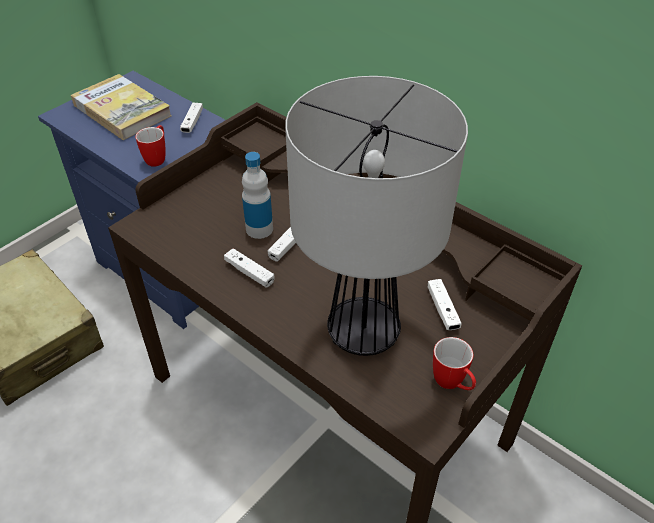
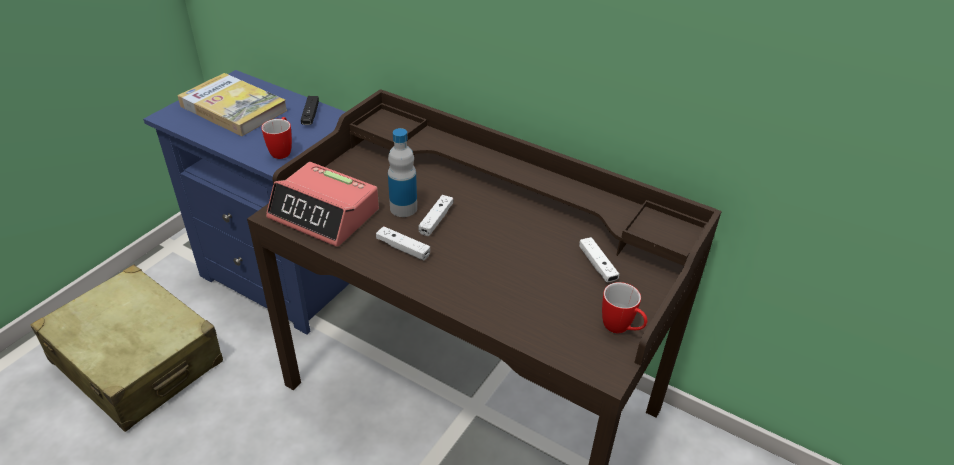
camera: 10 degrees left, 5 degrees down
(182, 229) = (325, 214): none -> alarm clock
(192, 122) = (310, 115): white game controller -> black game controller
(362, 332) = (526, 291): table lamp -> none

